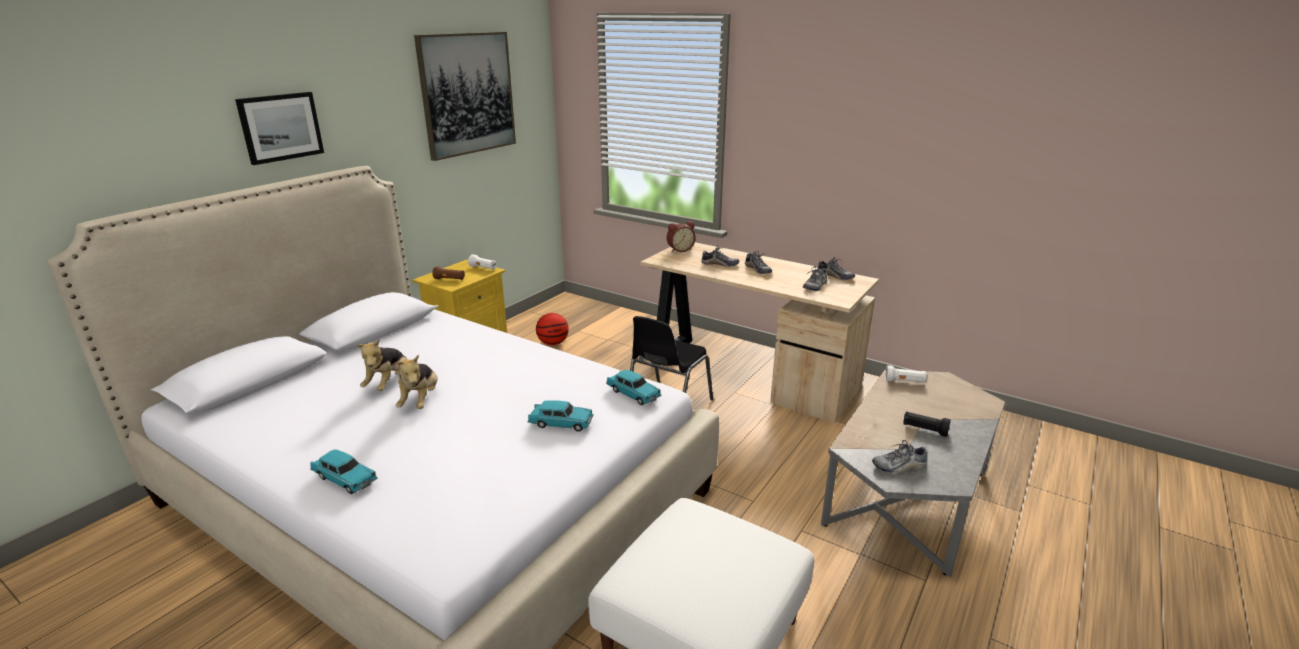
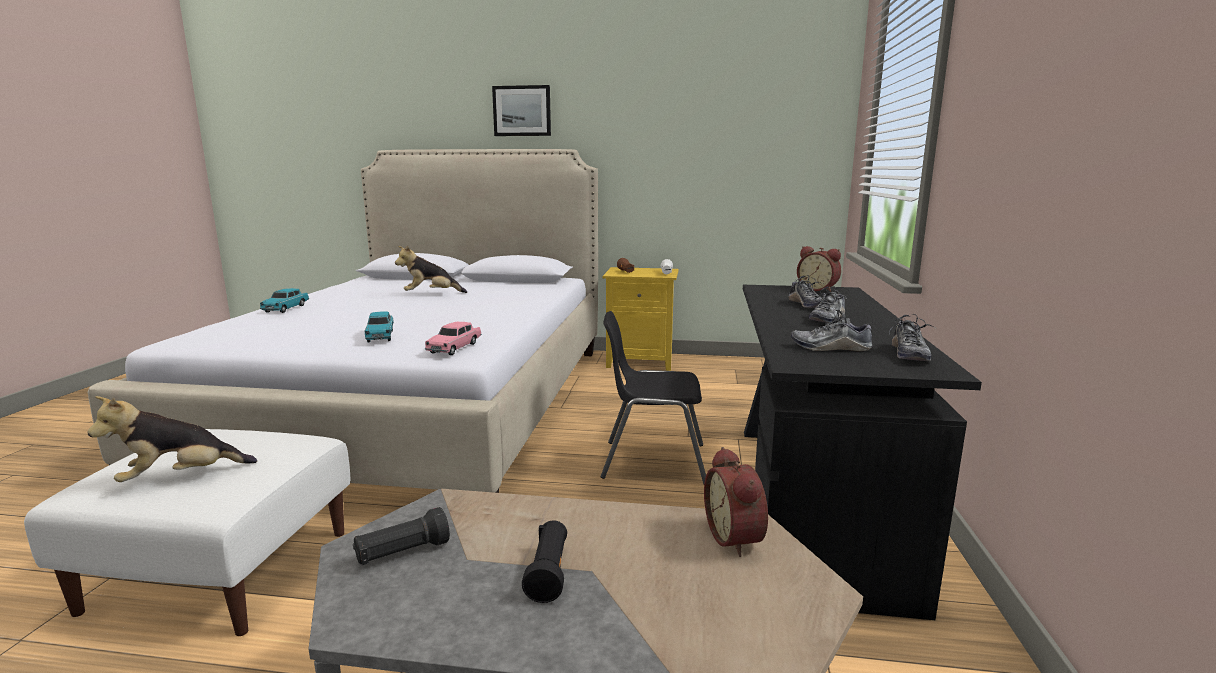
camera: 65 degrees right, 10 degrees down
(420, 401) = (406, 303): plush toy -> plush toy (180, 478)
(467, 94) = (717, 101): picture -> none
(553, 343) = (713, 381): basketball -> none
(633, 394) = (454, 348): turquoise toy car -> pink toy car
(748, 374) = (811, 497): beige desk -> black desk
(899, 466) = (402, 553): shoe -> black flashlight
(904, 382) = (737, 538): white flashlight -> alarm clock

